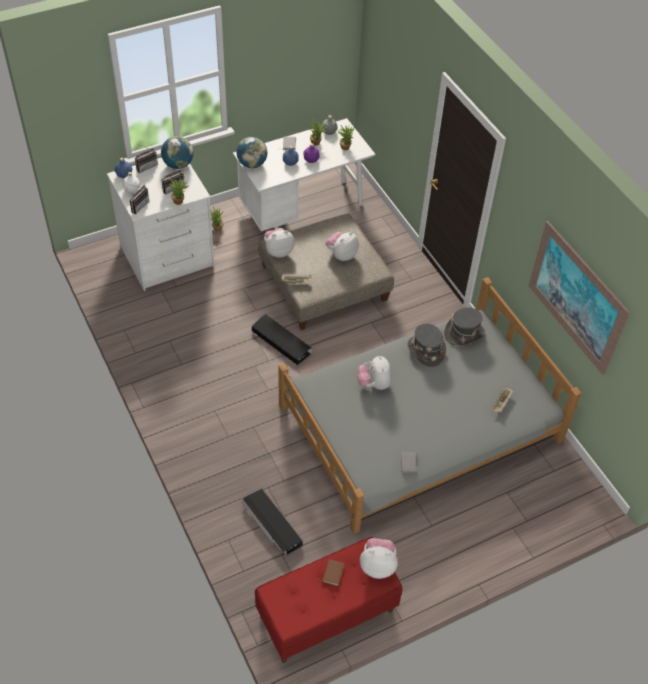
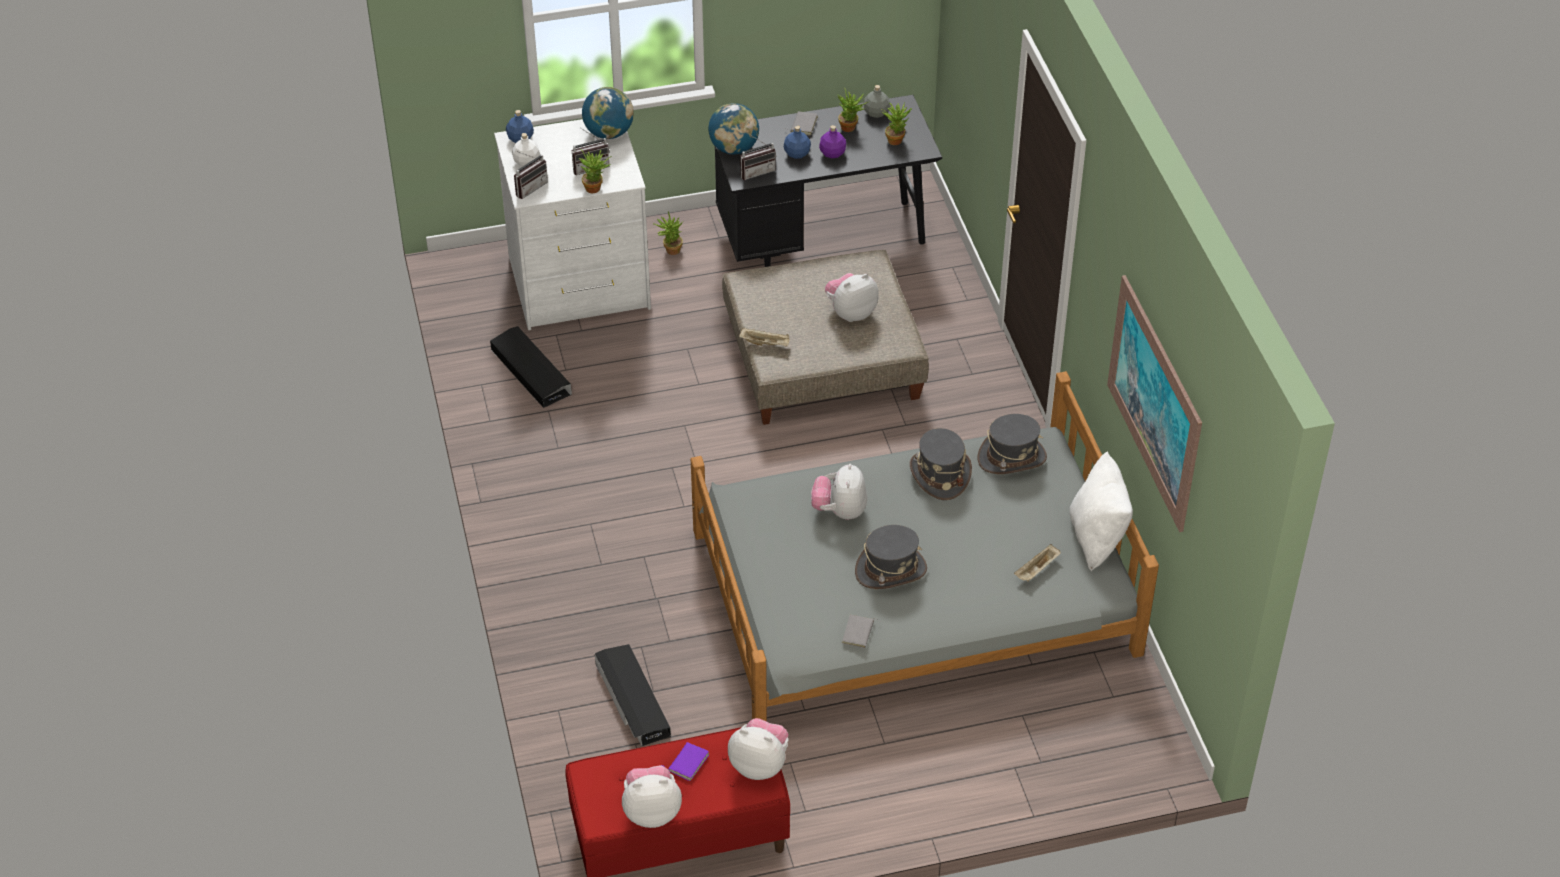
camera: 15 degrees right, 5 degrees down
(146, 166) = (558, 129): radio -> radio (756, 171)
(278, 251) = (749, 293): plush toy -> plush toy (651, 811)
(281, 342) = (725, 438): black storage box -> black storage box (531, 372)
(303, 208) = (823, 237): white desk -> black desk
(332, 573) = (687, 762): brown book -> purple book
(416, 418) = (891, 570): none -> grey hat
(528, 376) = (1097, 538): none -> white pillow

